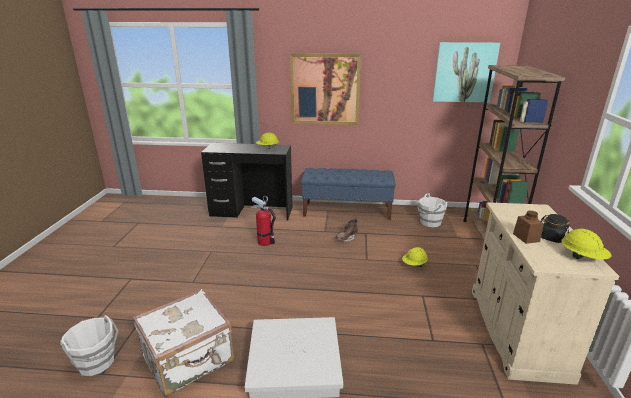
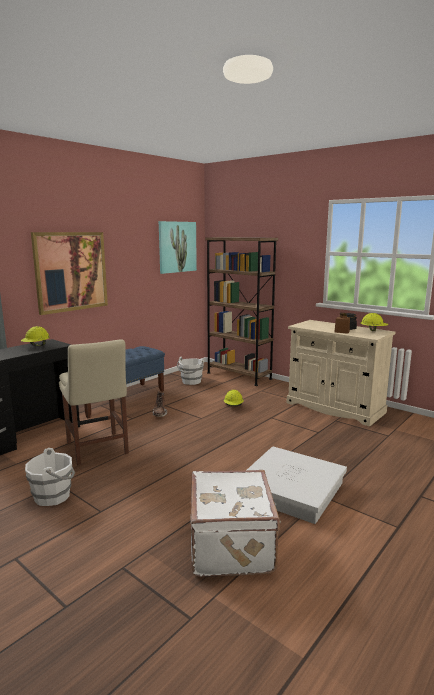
camera: 55 degrees left, 10 degrees down
(97, 363) = (165, 620): white bucket -> white bucket (53, 496)
(265, 242) = (97, 449): fire extinguisher -> beige chair

